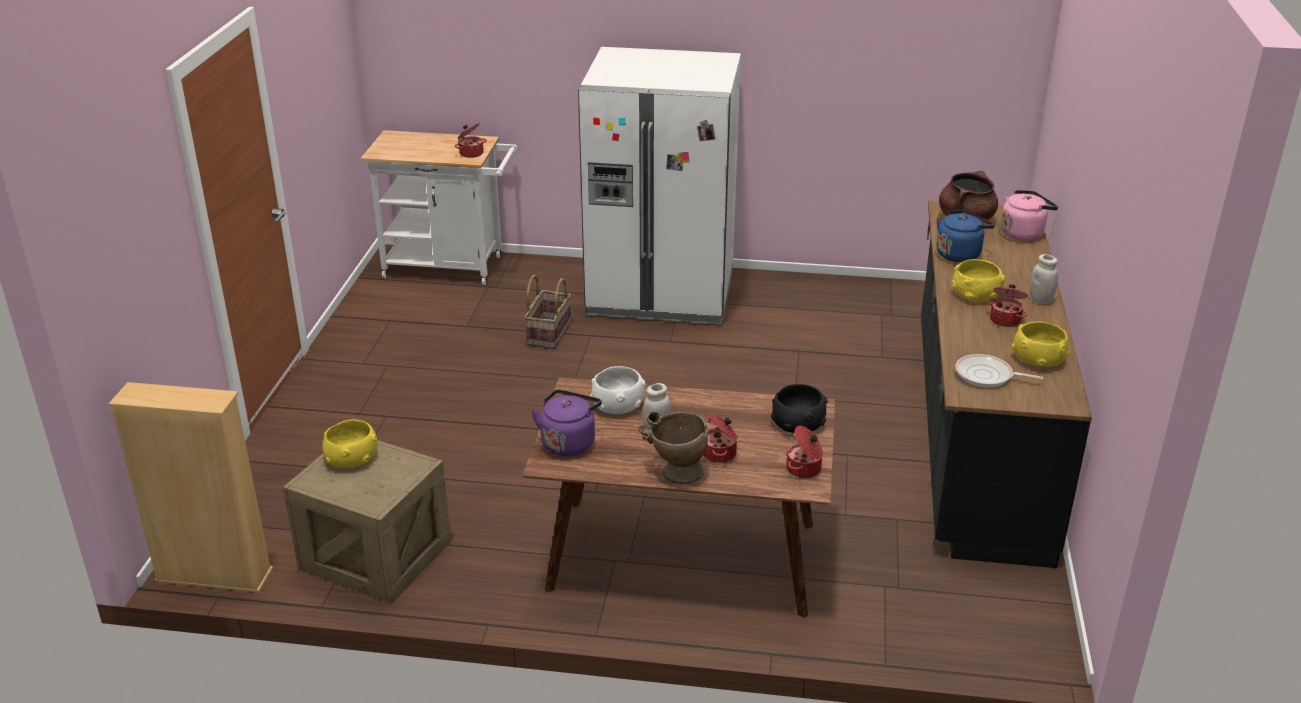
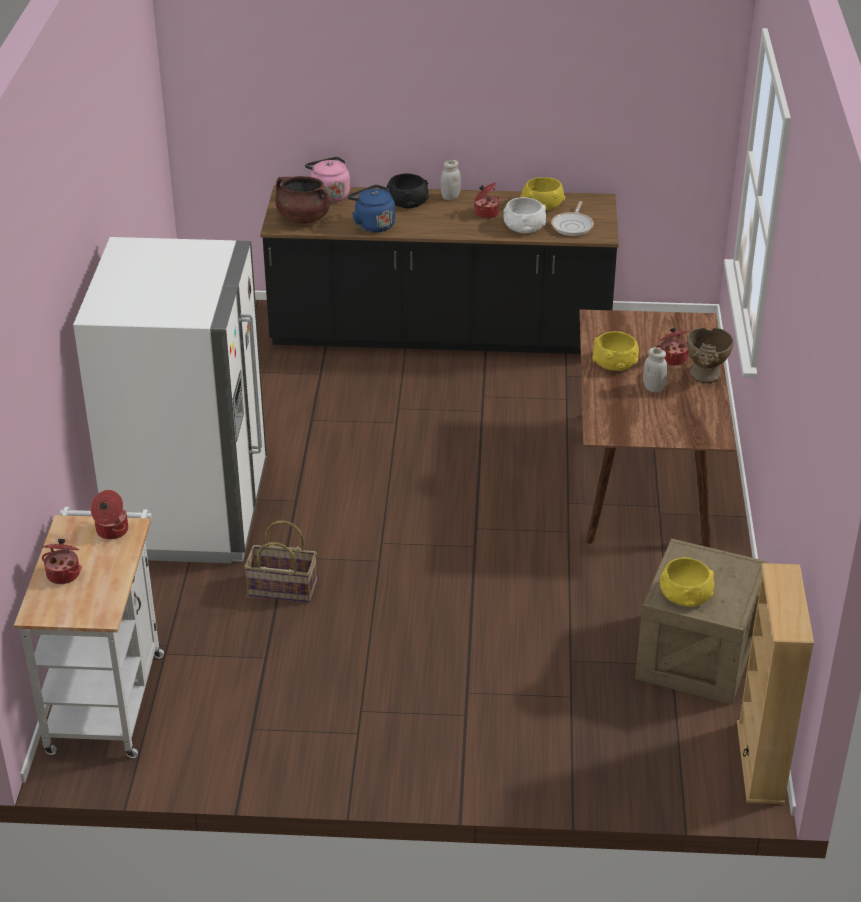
camera: 95 degrees left, 5 degrees up
(569, 442) = (682, 430): purple kettle -> none
(618, 404) = (618, 409): white bowl -> white bowl (524, 226)
(798, 423) = (619, 324): black bowl -> black bowl (407, 201)
(804, 469) = (680, 322): cooking pot -> cooking pot (64, 574)
(976, 294) = (445, 222): yellow bowl -> yellow bowl (614, 362)

